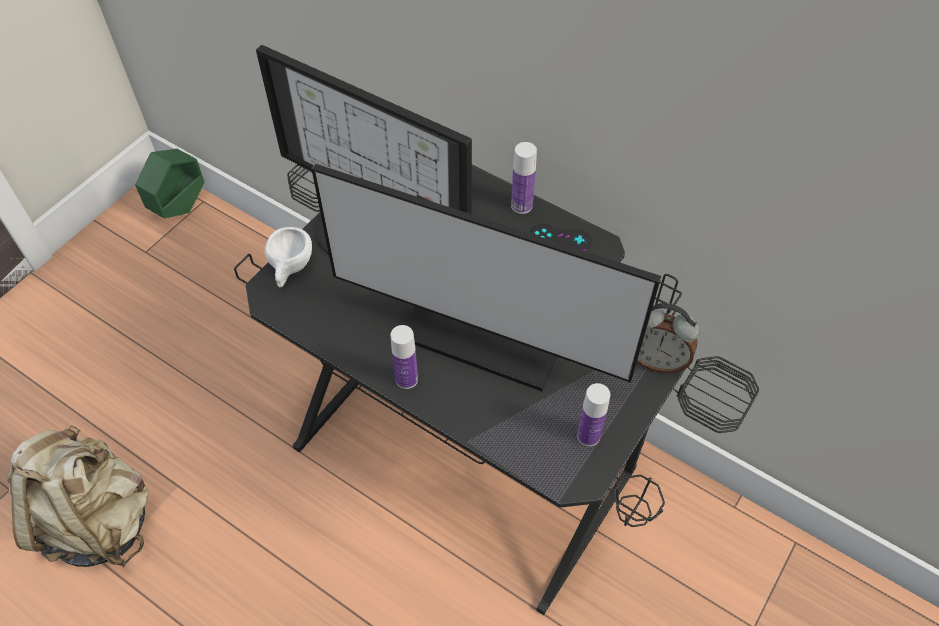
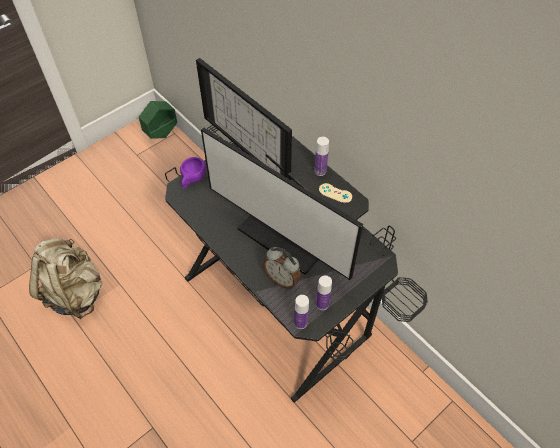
camera: 15 degrees right, 0 degrees up
(290, 269) = (192, 180): white cup -> purple cup
(406, 379) = (235, 251): bottle -> bottle (300, 323)
(560, 238) = (335, 193): black game controller -> beige game controller
(655, 360) = (373, 272): alarm clock -> alarm clock (282, 279)

